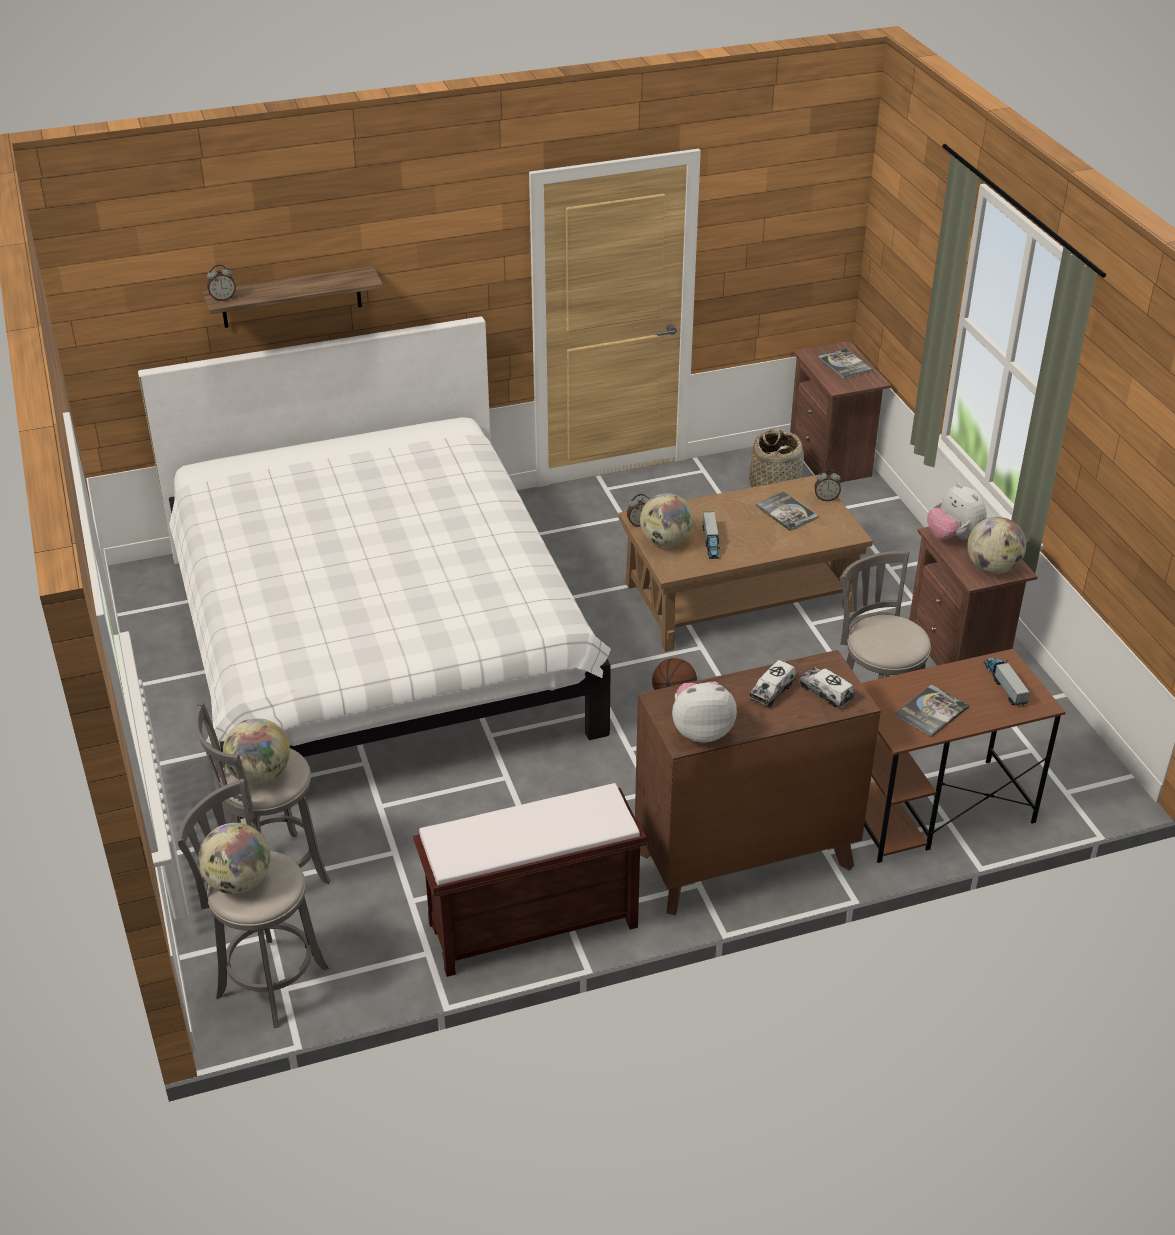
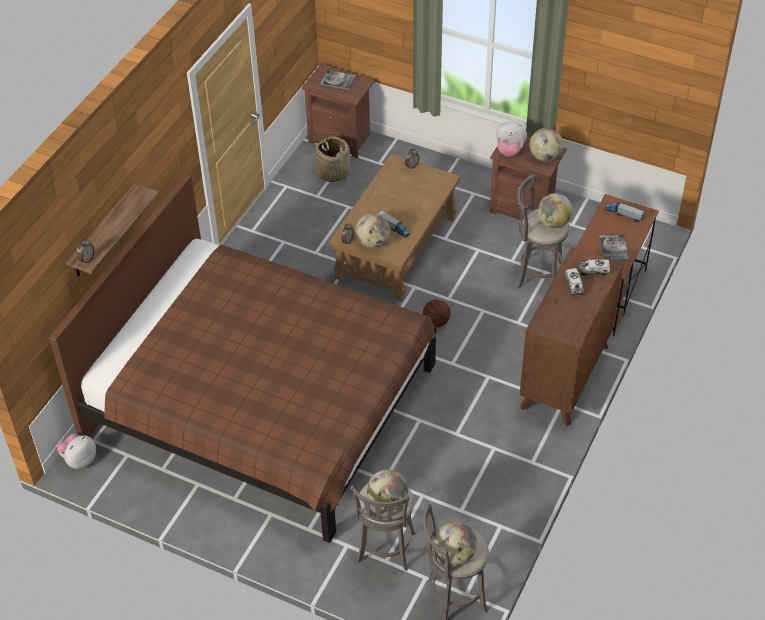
camera: 45 degrees left, 10 degrees up
(376, 643) = (261, 402): white bed -> brown bed
(531, 926) = (524, 478): brown bench -> none
(701, 731) = (573, 327): plush toy -> plush toy (79, 460)
(786, 512) = (404, 186): book -> none
(899, 641) = (553, 223): none -> globe

